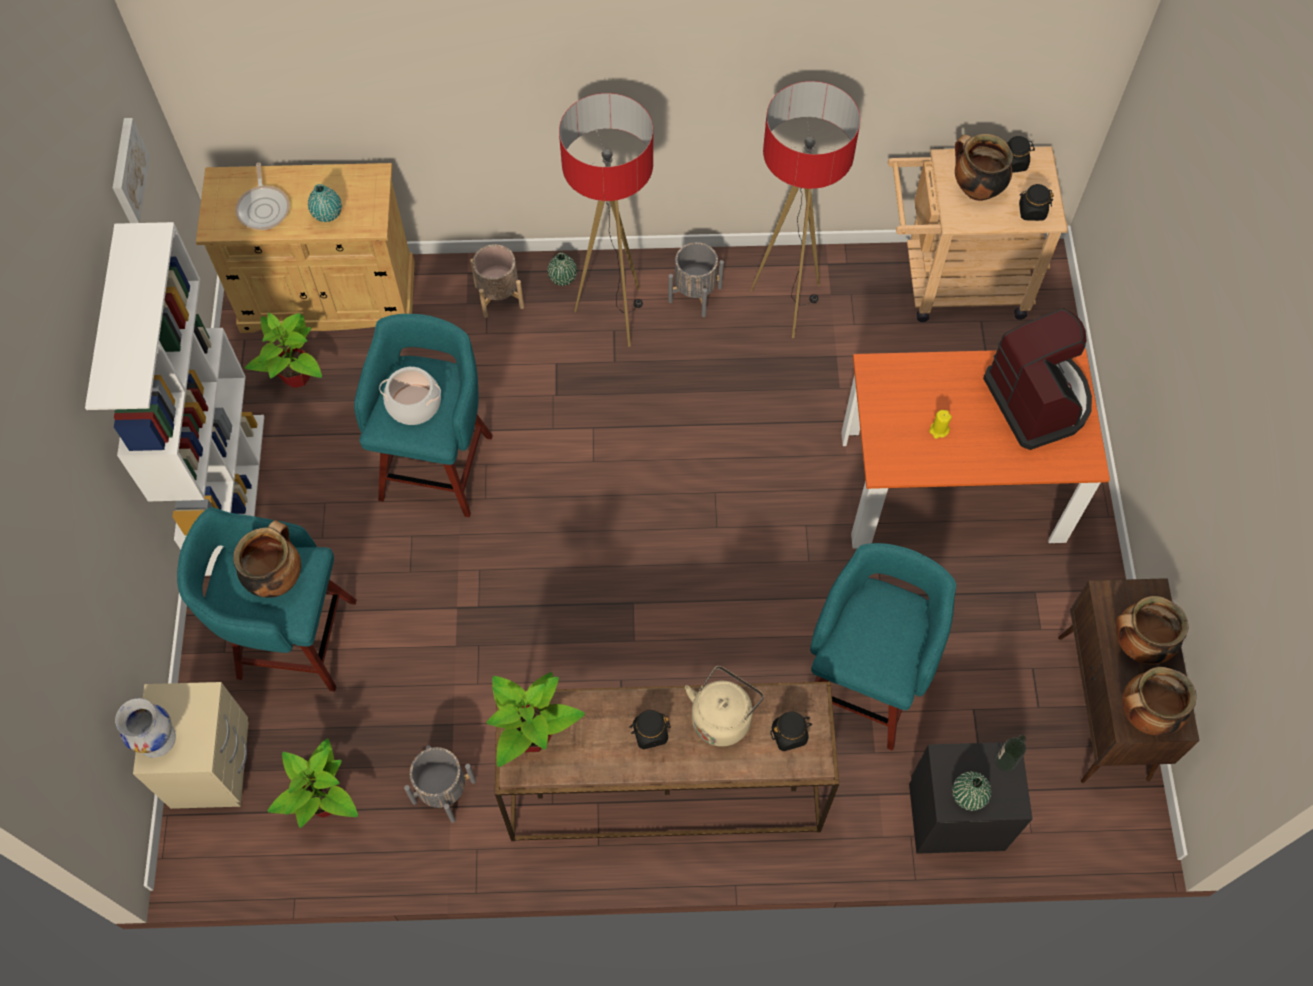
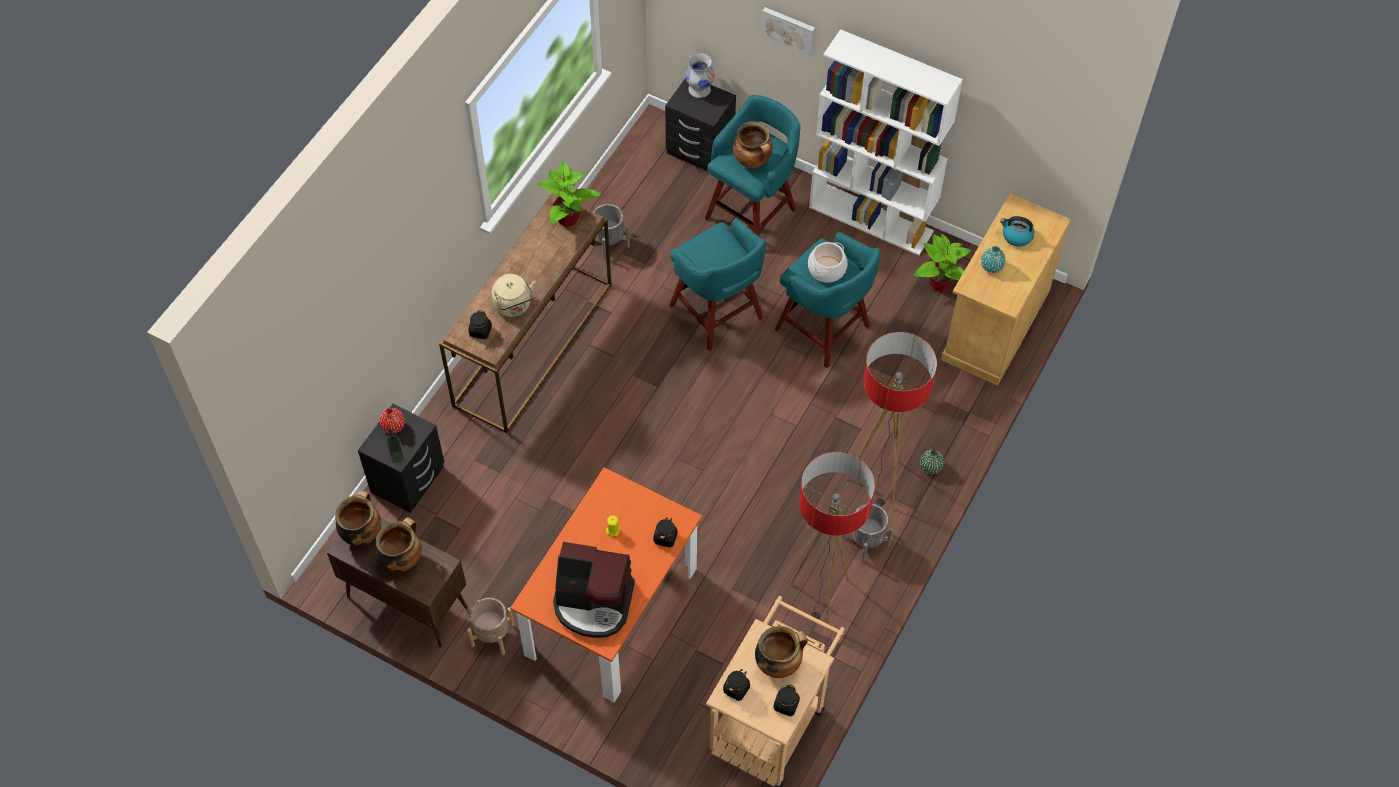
camera: 120 degrees right, 5 degrees down
(127, 171) = (1015, 110): picture -> picture (789, 30)
(211, 765) = (700, 149): beige nightstand -> black nightstand
(264, 208) = (1016, 236): frying pan -> kettle
(325, 803) = (641, 189): potted plant -> none
(499, 296) = (937, 422): beige planter -> beige planter (493, 635)
(650, 733) = (530, 269): black jar -> black jar (665, 537)
(864, 682) = (519, 480): turquoise stool -> turquoise stool (717, 314)
(968, 795) = (393, 427): green vase -> red vase

